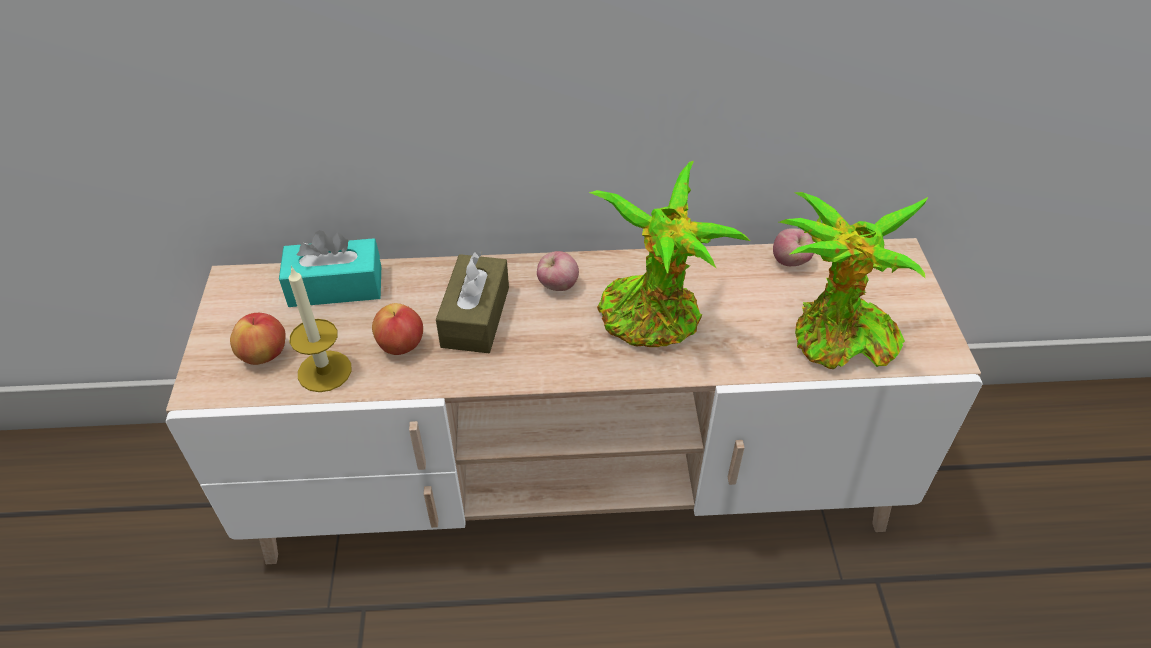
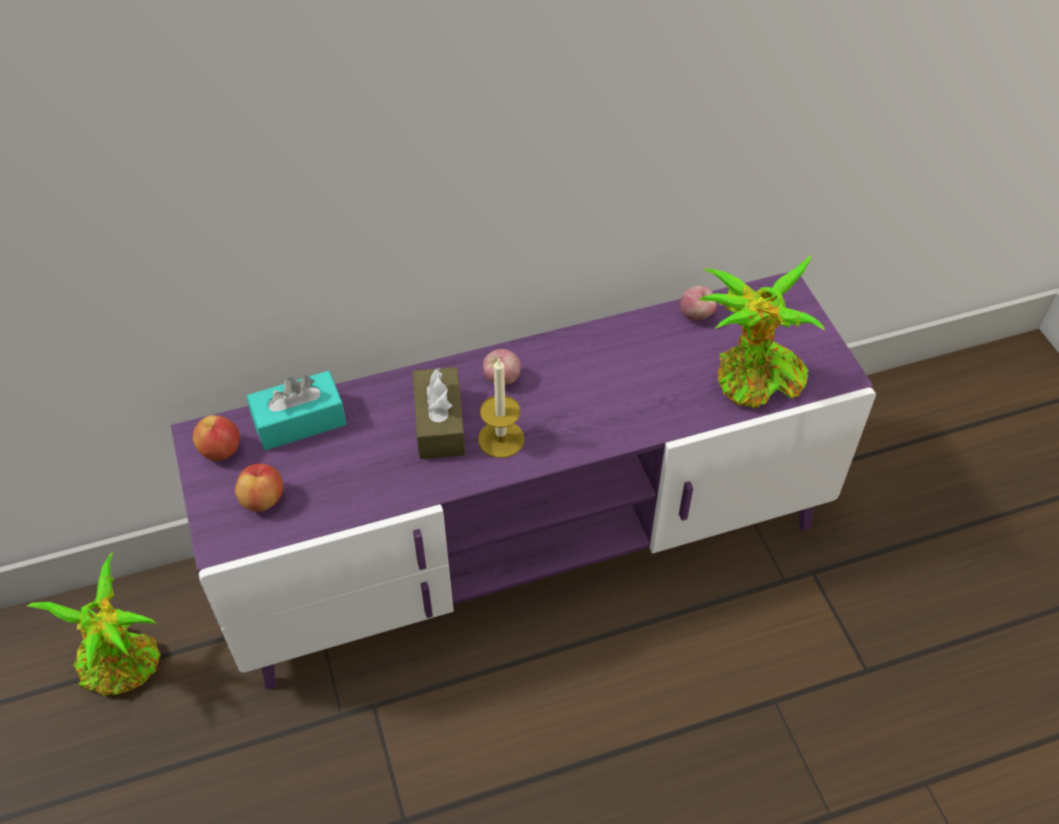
camera: 15 degrees left, 5 degrees up
(324, 371) = (325, 503): candle -> candle (501, 439)
(401, 345) = (383, 464): apple -> apple (221, 450)
(575, 482) = (529, 547): beige tv stand -> purple tv stand
(653, 321) = (596, 395): potted plant -> potted plant (123, 665)

